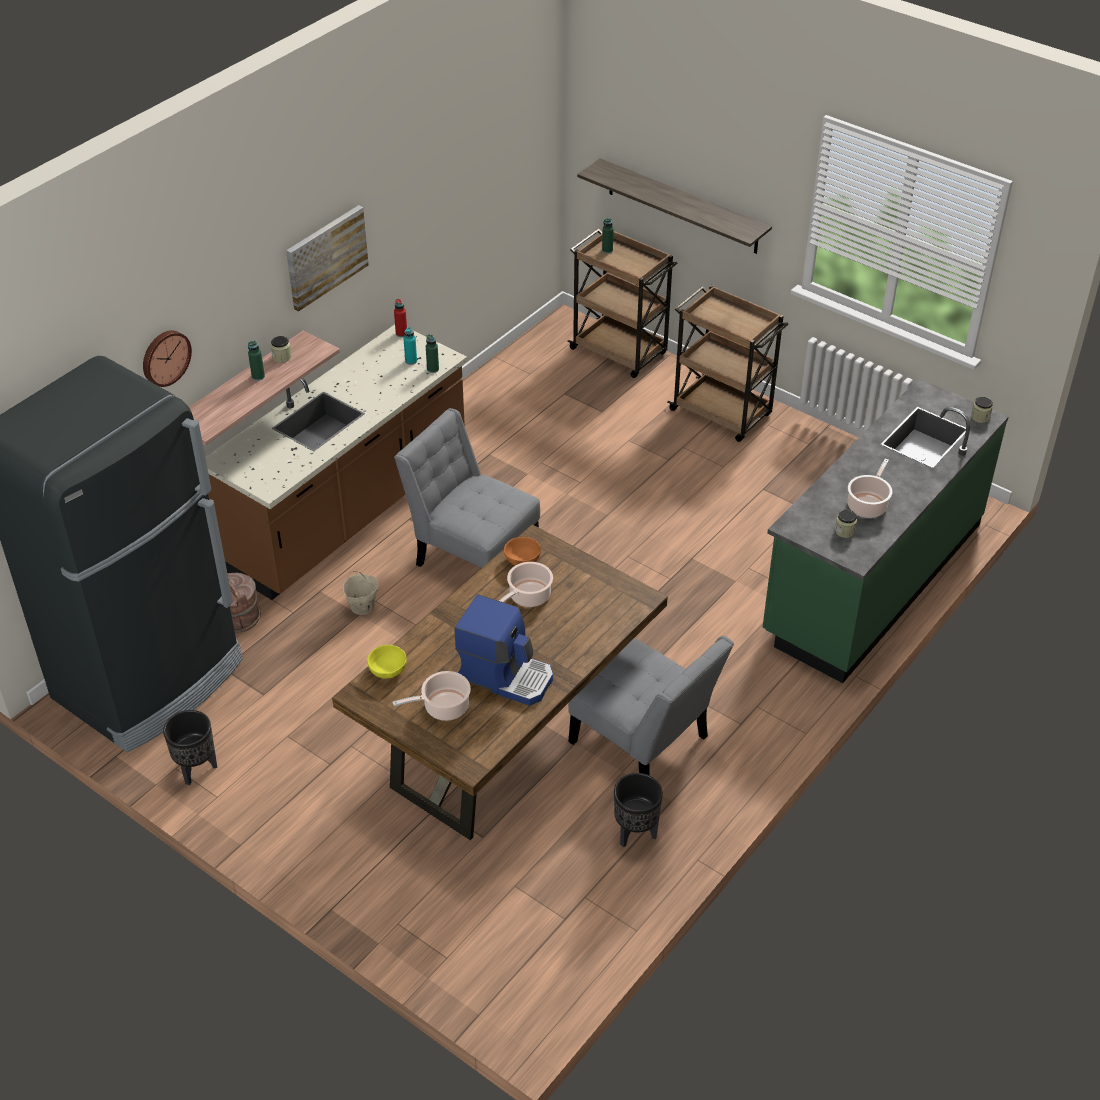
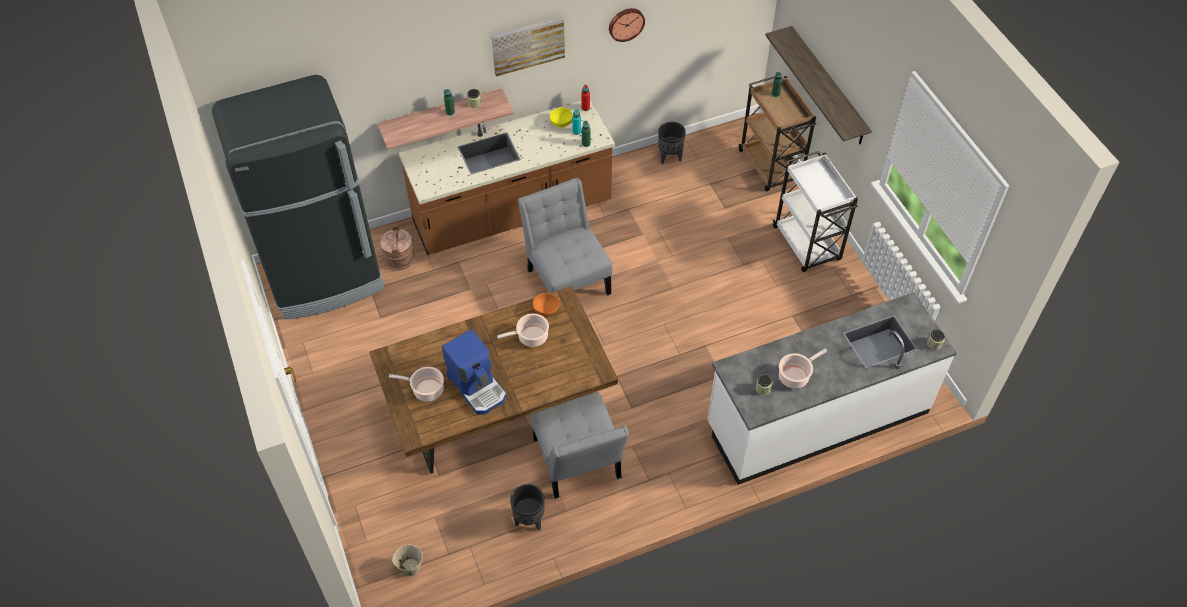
camera: 30 degrees right, 10 degrees up
(165, 357) = (377, 84): wall clock -> wall clock (626, 23)
(196, 769) = (313, 348): black planter -> black planter (669, 157)
(362, 606) = (476, 284): beige bucket -> beige bucket (410, 567)
(388, 672) = (412, 349): yellow bowl -> yellow bowl (561, 124)
(722, 413) = (807, 245): brown cart -> white cart
(872, 579) = (816, 418): green counter -> white counter

